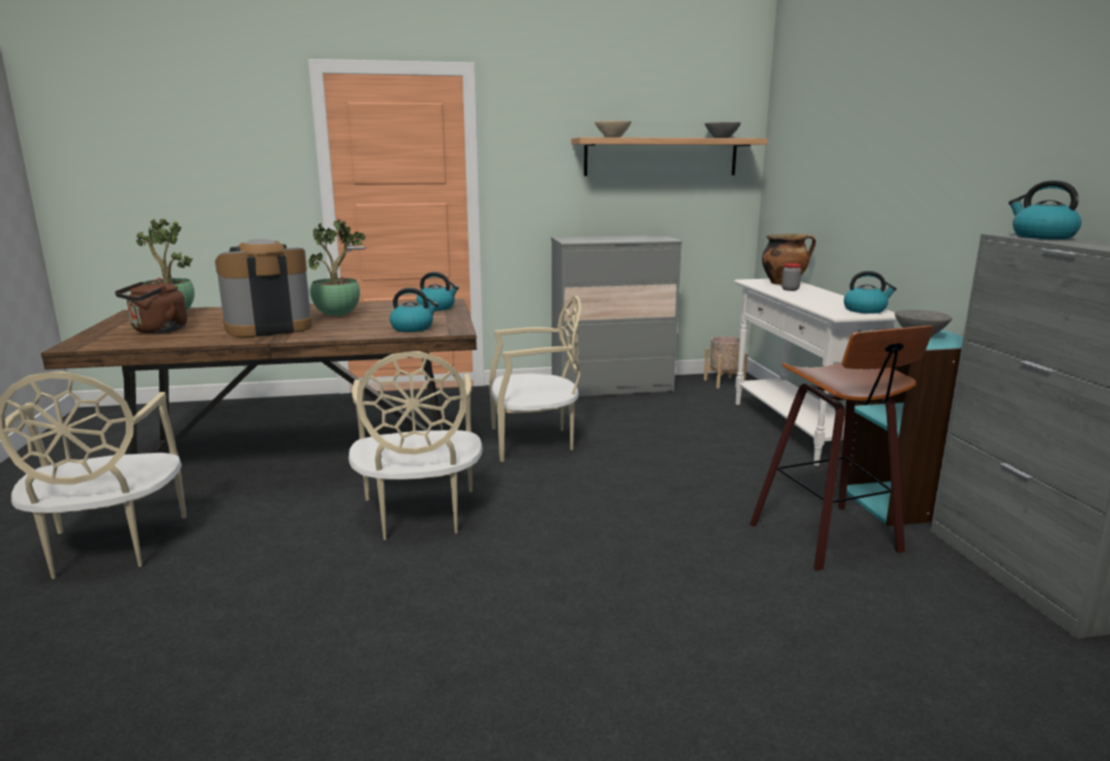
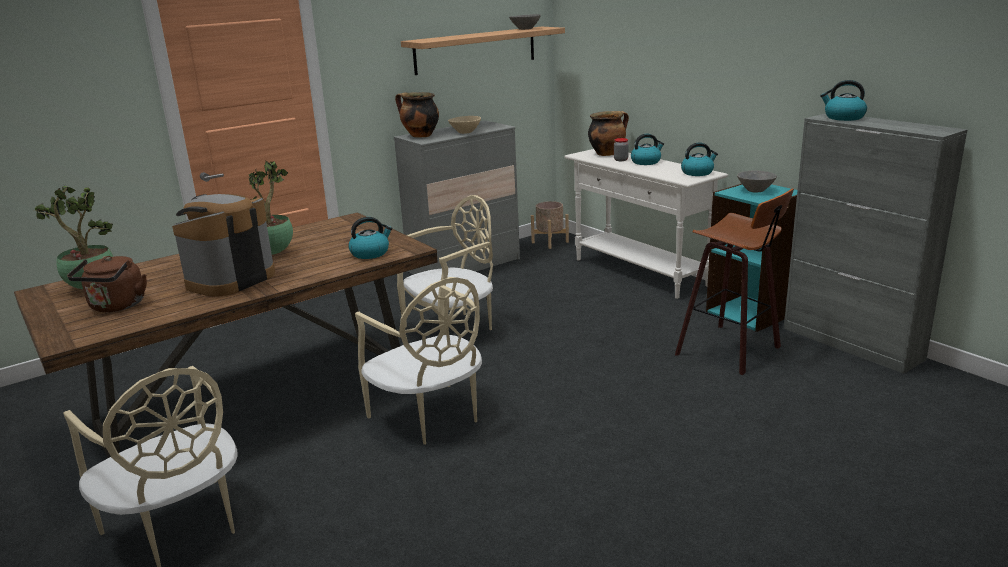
camera: 25 degrees left, 5 degrees up
(437, 307) = (351, 227): kettle -> kettle (646, 162)
(574, 238) = (419, 136): none -> cooking pot
(612, 137) = (442, 38): beige bowl -> beige bowl (465, 132)

